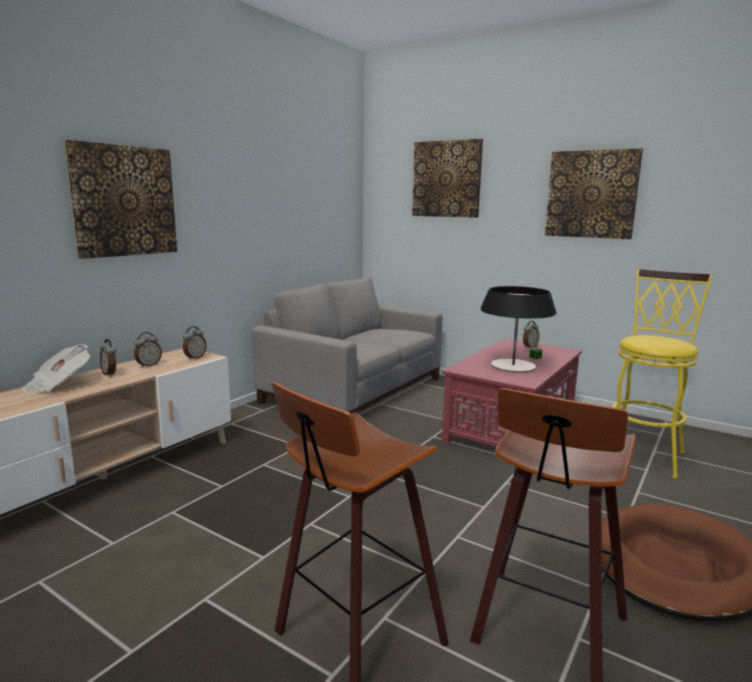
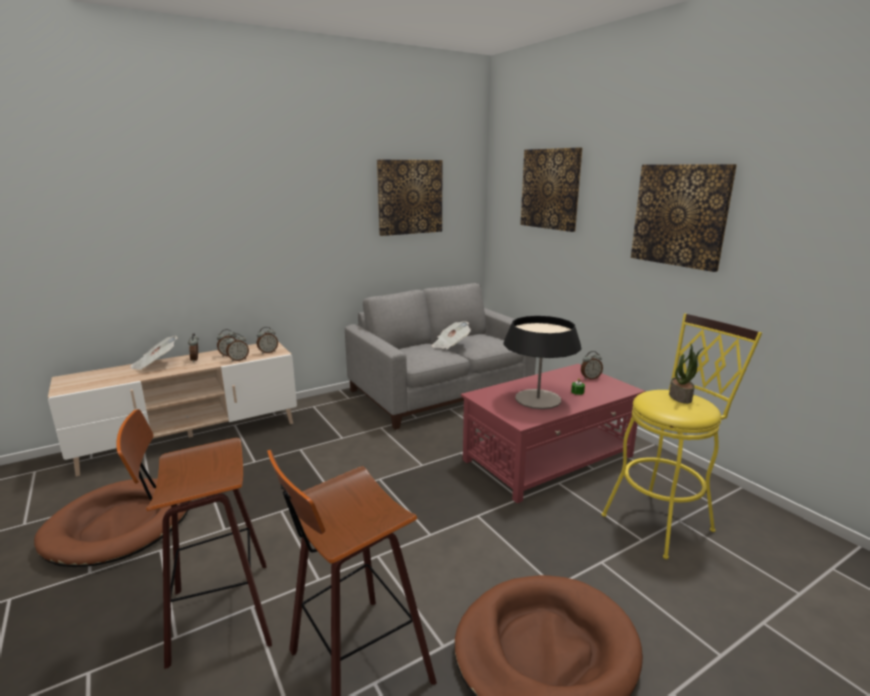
camera: 25 degrees right, 5 degrees up
(115, 590) = (120, 525): none -> brown dog bed
(124, 201) = (218, 223): picture -> picture (410, 197)
(169, 368) = (238, 360): none -> alarm clock
(369, 337) = (450, 345): none -> newspaper
(657, 337) = (681, 397): none -> potted plant

